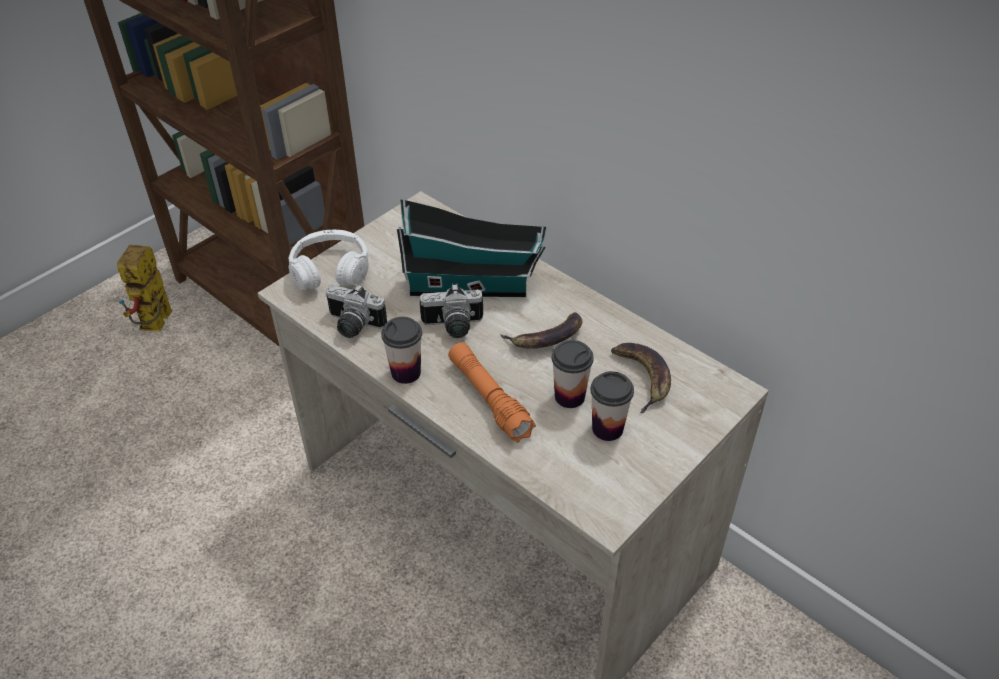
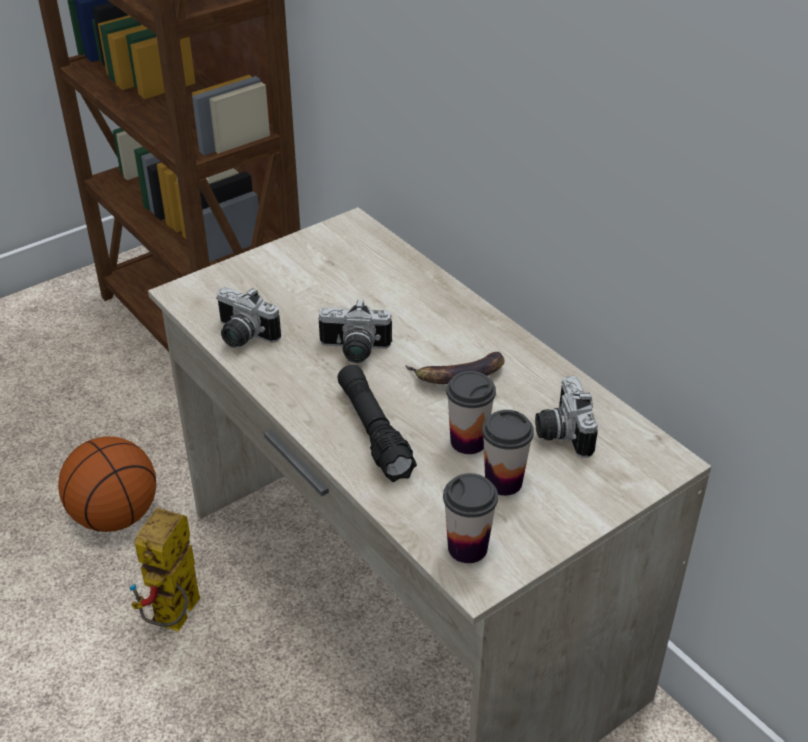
camera: 10 degrees right, 5 degrees down
(156, 326) = (69, 342): toy robot -> toy robot (175, 621)
(238, 479) = (116, 516): none -> basketball
(330, 270) = (234, 276): white headphones -> none
(406, 372) = (287, 392): cup -> cup (467, 548)
(473, 286) = (389, 311): toy house -> none
(489, 399) = (374, 432): orange flashlight -> black flashlight
(642, 377) = (560, 432): banana -> camera

